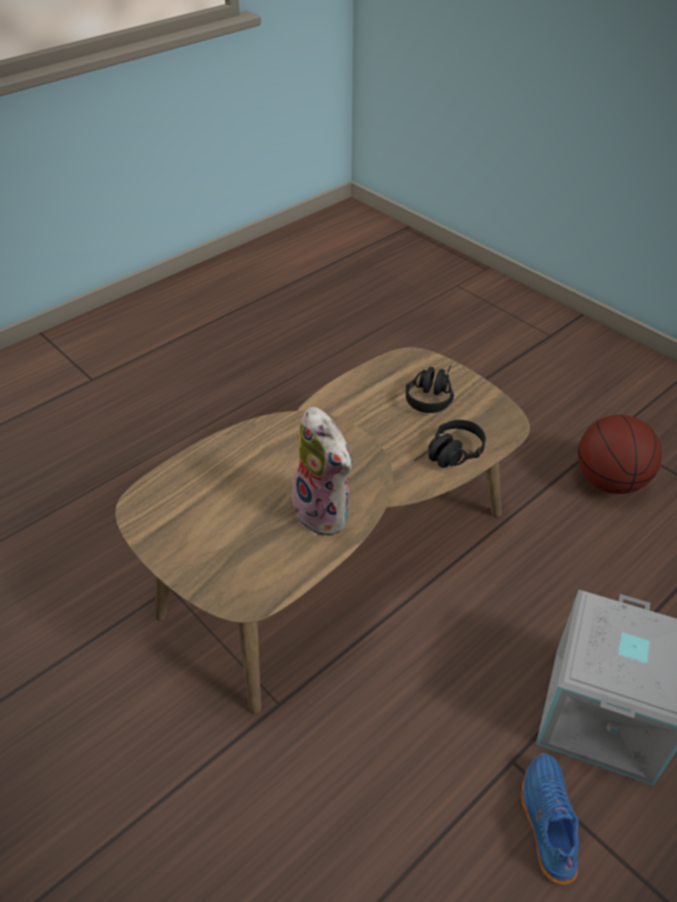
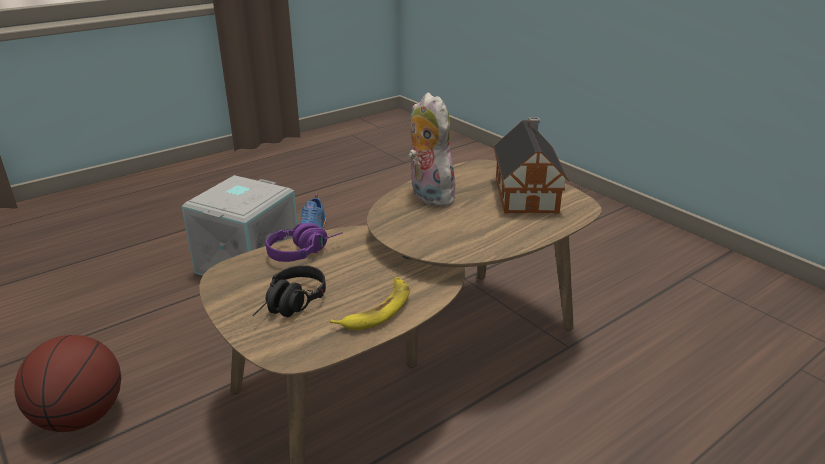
camera: 175 degrees left, 15 degrees down
(200, 527) = (526, 193): none -> toy house
(359, 395) = (377, 309): none -> banana
(449, 457) = (304, 251): black headphones -> purple headphones

